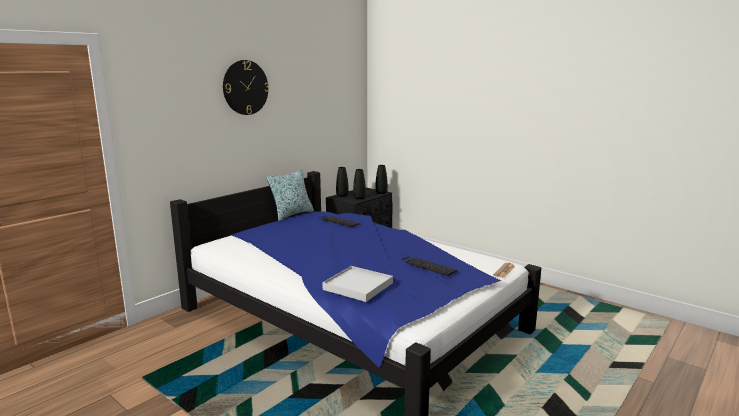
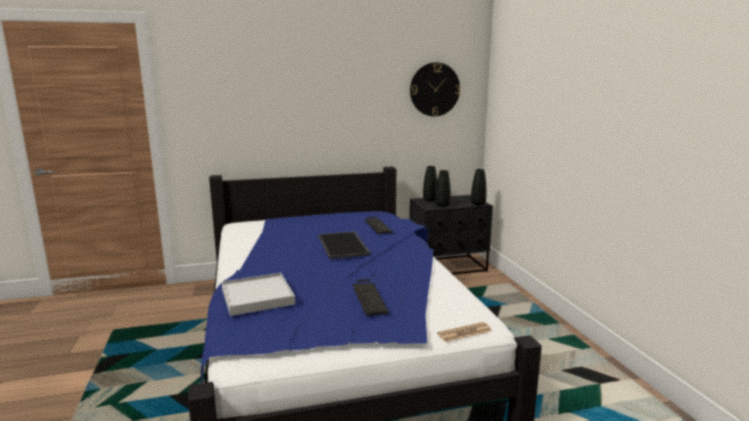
camera: 35 degrees right, 0 degrees up
(245, 87) = (307, 68): wall clock -> wall clock (434, 89)
(292, 214) = (351, 210): pillow -> none
(345, 239) = (344, 245): none -> tray

